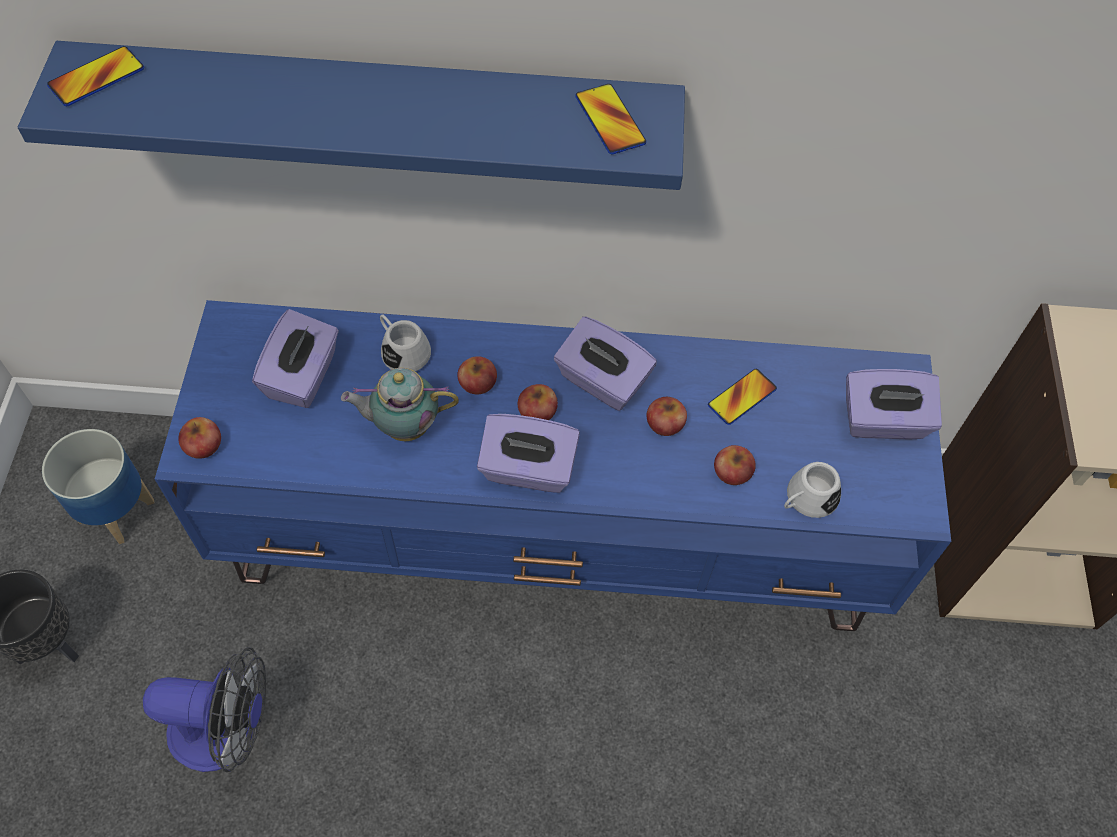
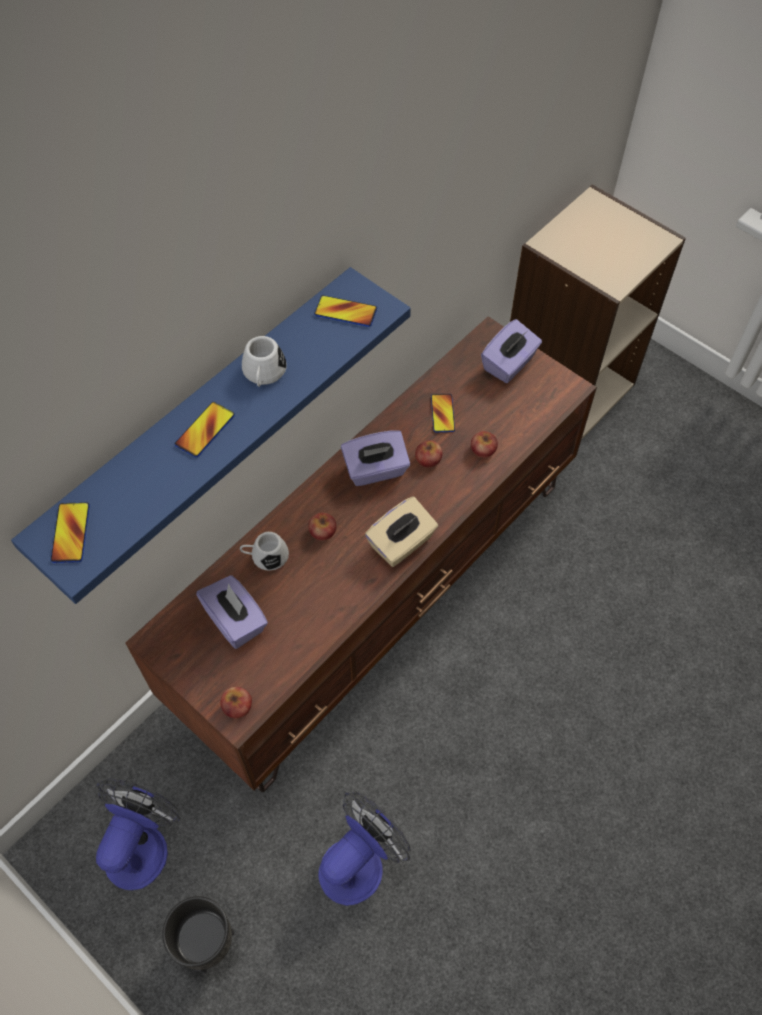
camera: 50 degrees left, 0 degrees up
(116, 511) = (141, 843): planter -> fan
(321, 101) = (205, 430): none -> phone
(403, 426) = (319, 588): teapot -> none
(527, 469) = (401, 543): purple tissue box -> beige tissue box
(537, 411) = (368, 514): apple -> none
(555, 536) = (380, 592): blue tv stand -> brown tv stand
(806, 500) = (526, 429): white mug -> white mug (263, 374)

